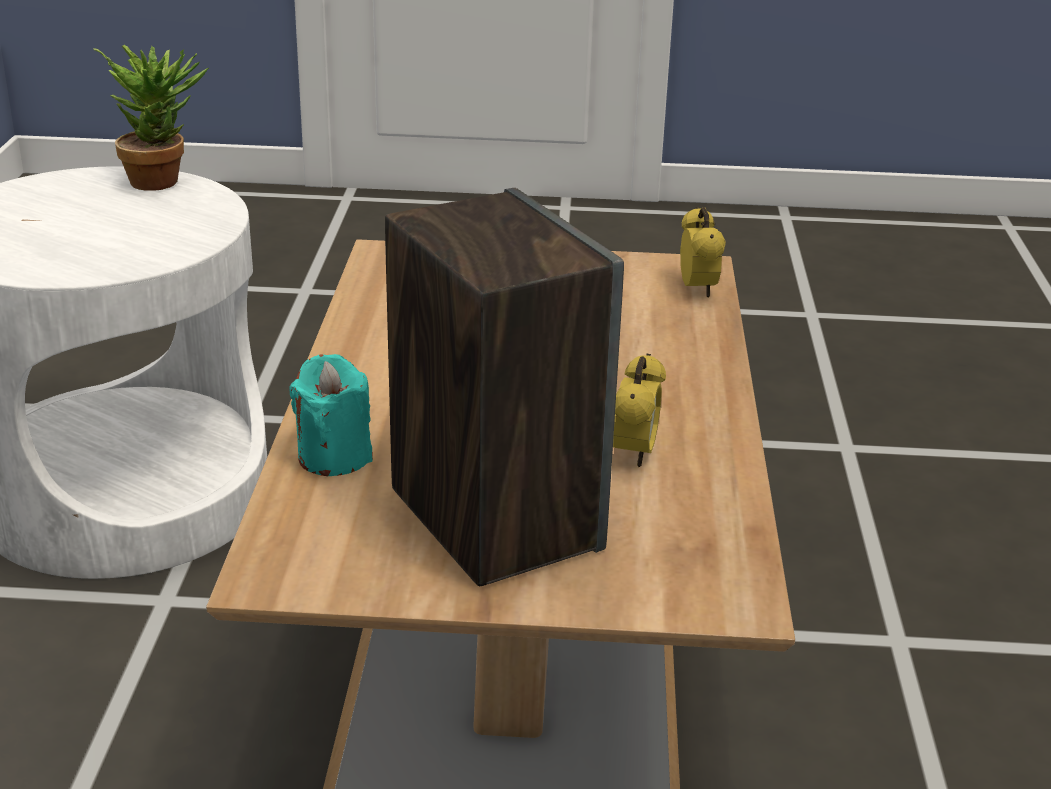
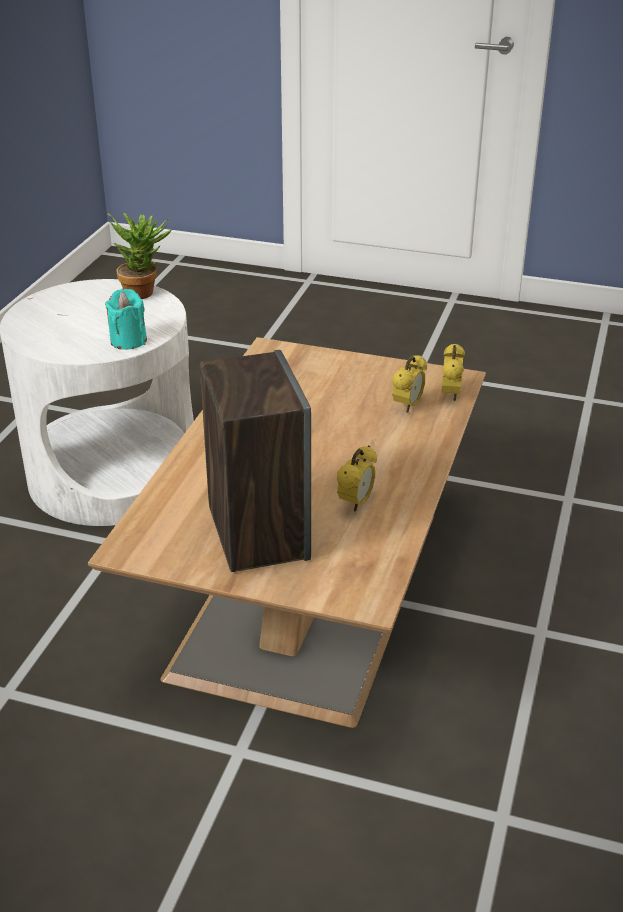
camera: 15 degrees right, 5 degrees up
(334, 457) = (186, 483): turquoise candle -> turquoise candle (128, 341)
(641, 310) = (408, 406): none -> alarm clock

